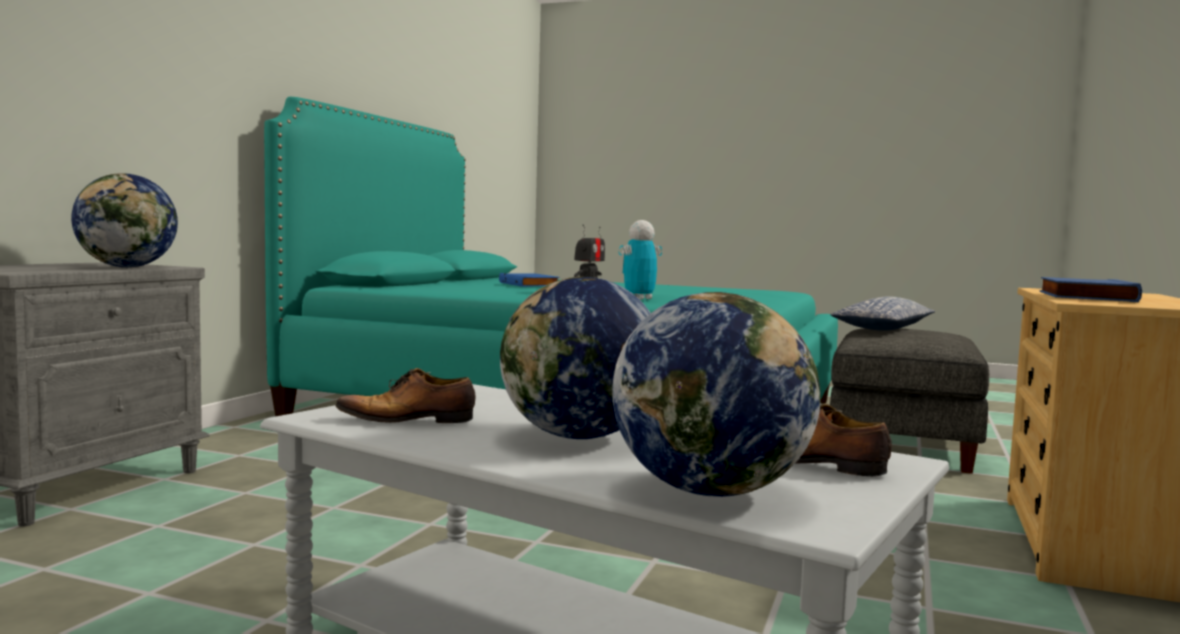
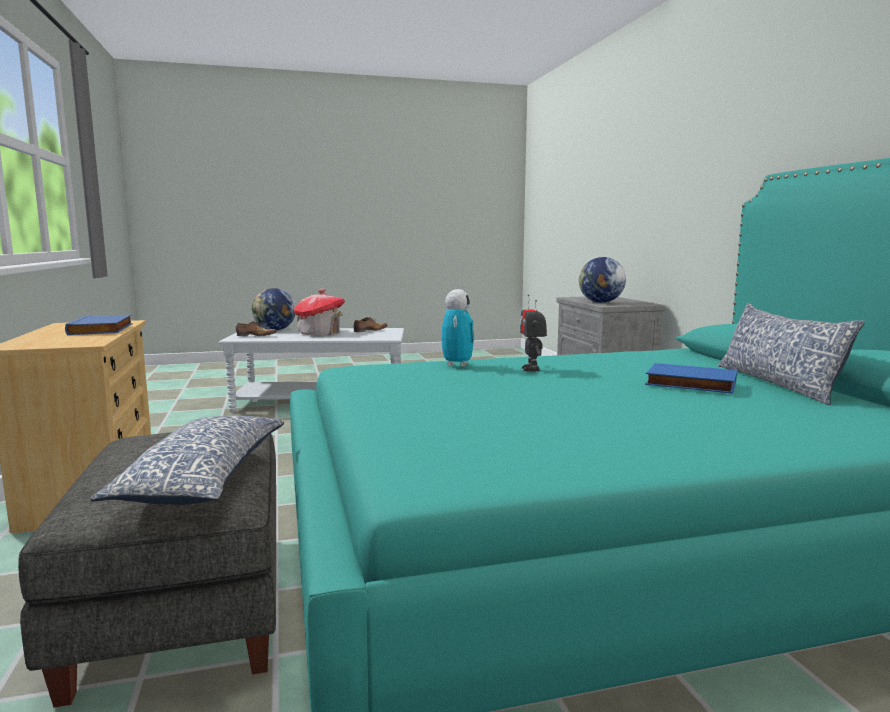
camera: 145 degrees right, 5 degrees up
(473, 281) = (777, 383): none -> pillow
(579, 437) = (319, 333): globe -> toy house

